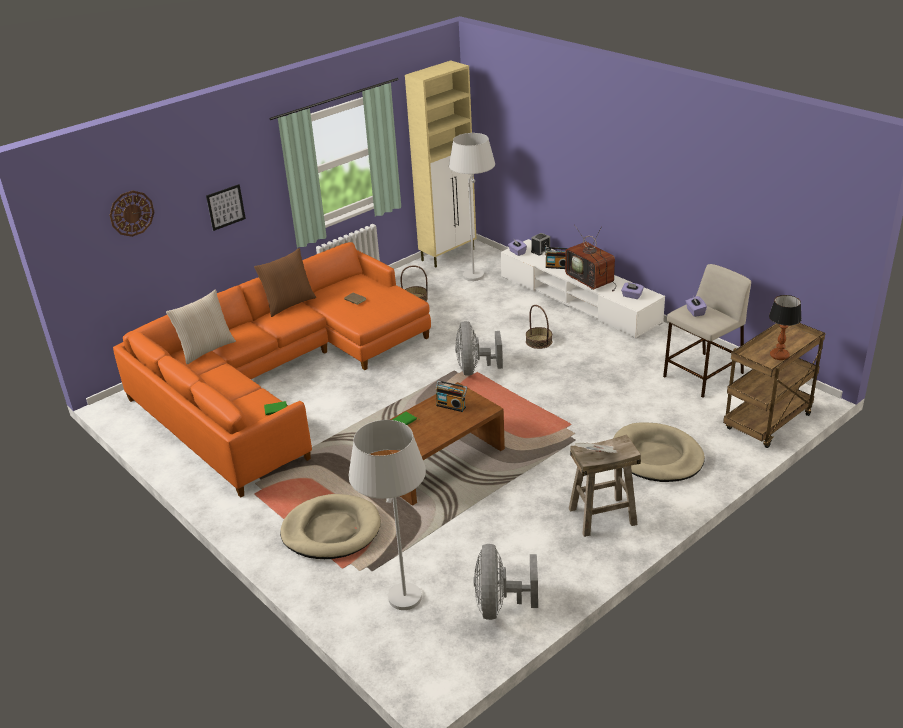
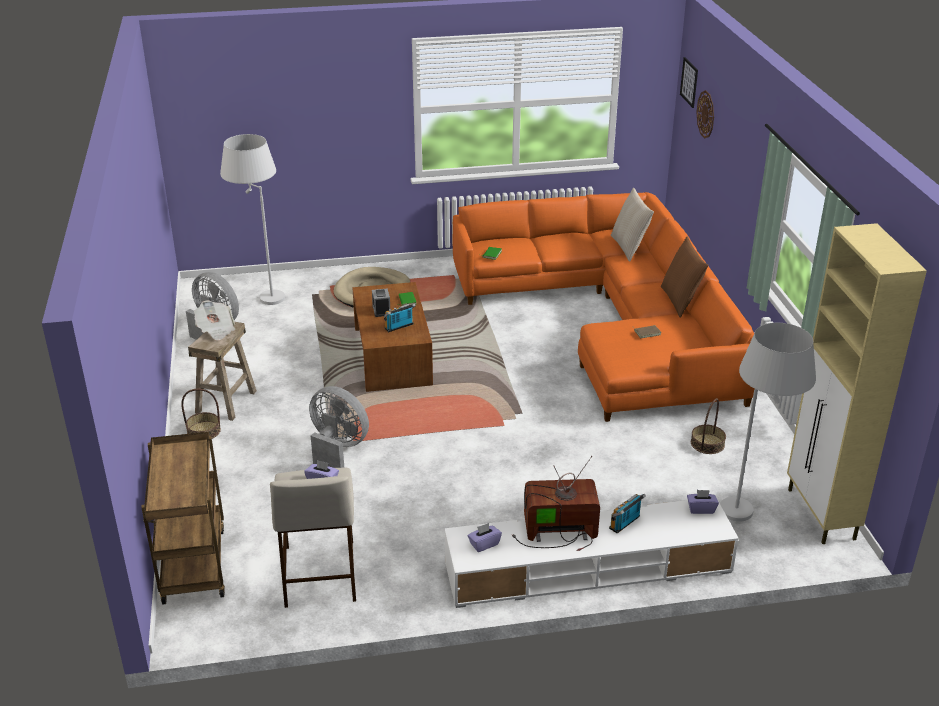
camera: 120 degrees right, 0 degrees up
(225, 207) = (740, 183): picture -> picture (689, 82)
(474, 369) = (510, 426): grey fan -> grey fan (337, 448)
(539, 341) = (519, 489): basket -> basket (203, 431)
(540, 250) = (688, 531): alarm clock -> alarm clock (381, 310)
(656, 456) = (248, 465): beige dog bed -> none
(779, 356) = (167, 468): table lamp -> none

